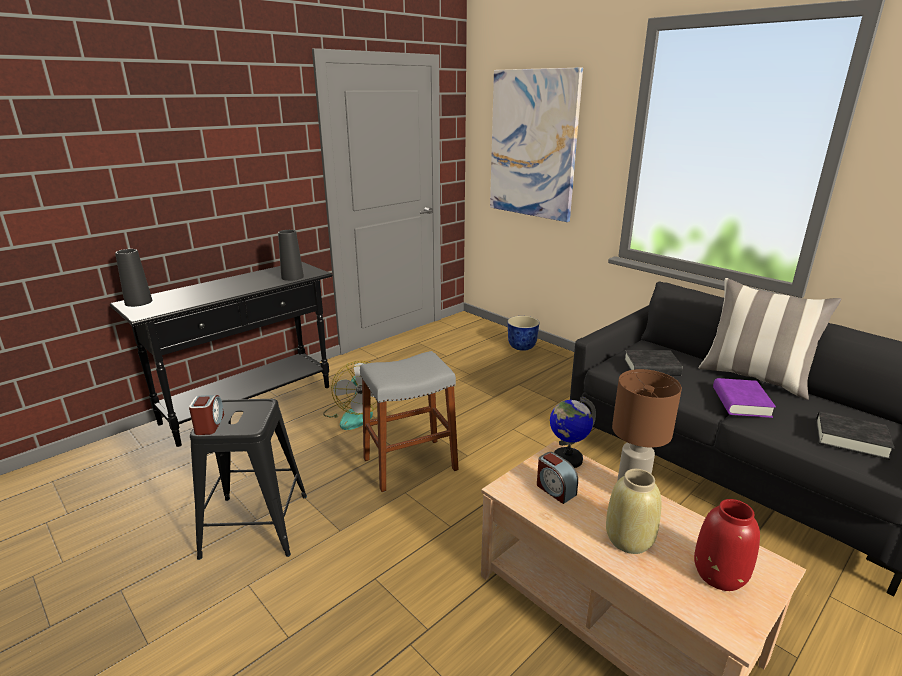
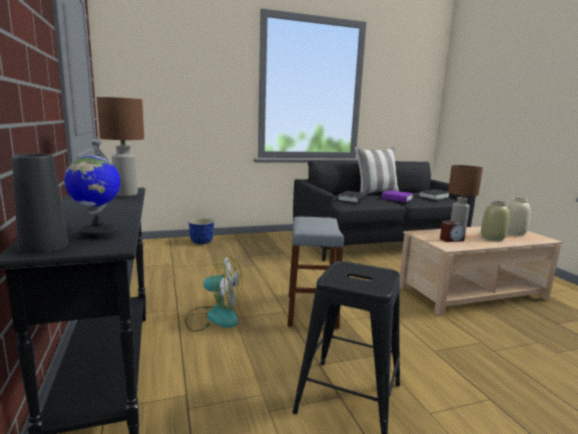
camera: 65 degrees left, 10 degrees down
(209, 425) = (371, 286): alarm clock -> none
(292, 277) = (125, 194): black vase -> brown table lamp
(533, 145) = (177, 85): picture -> none
(567, 459) = (423, 232): globe -> globe (97, 233)
(719, 574) = (513, 233): red vase -> beige vase

